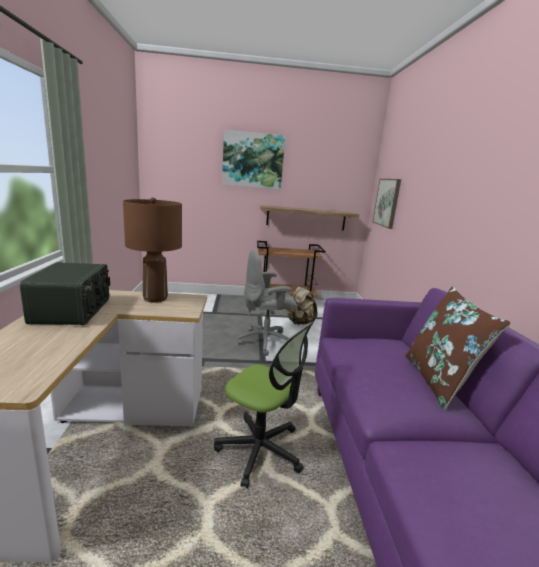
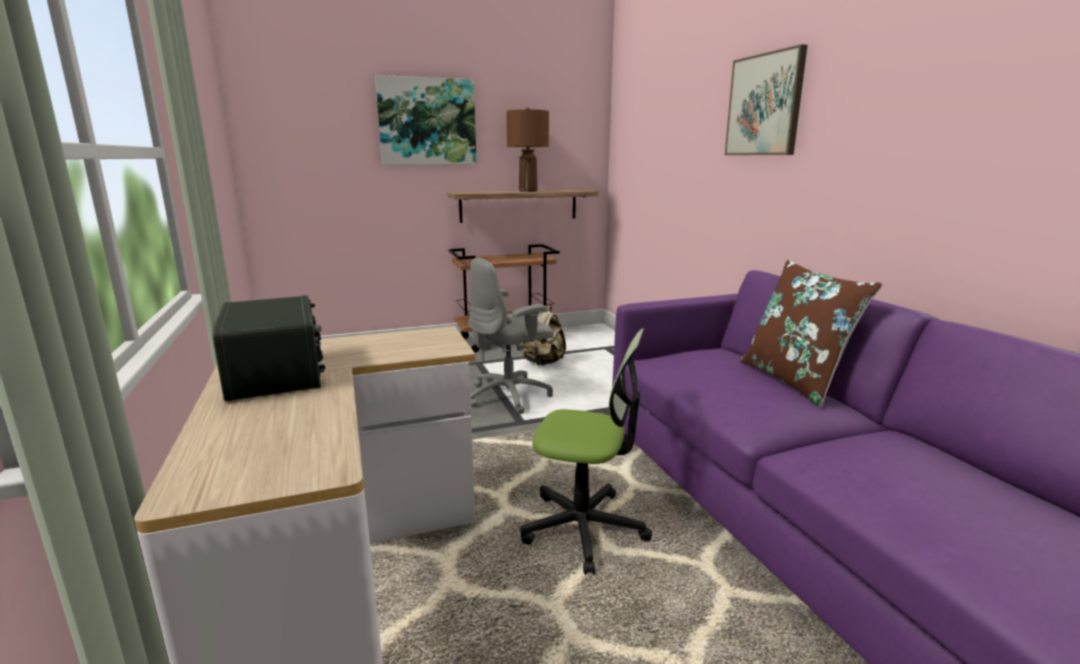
camera: 15 degrees left, 0 degrees up
(155, 298) = (385, 340): brown table lamp -> brown table lamp (528, 191)
(387, 202) = (638, 169): picture -> picture (764, 105)

